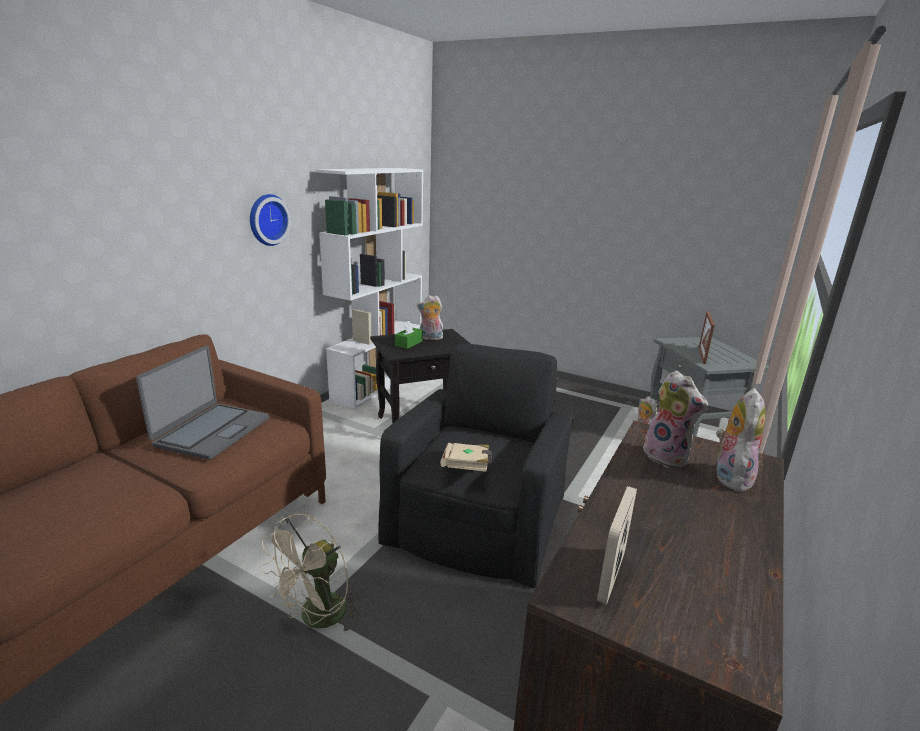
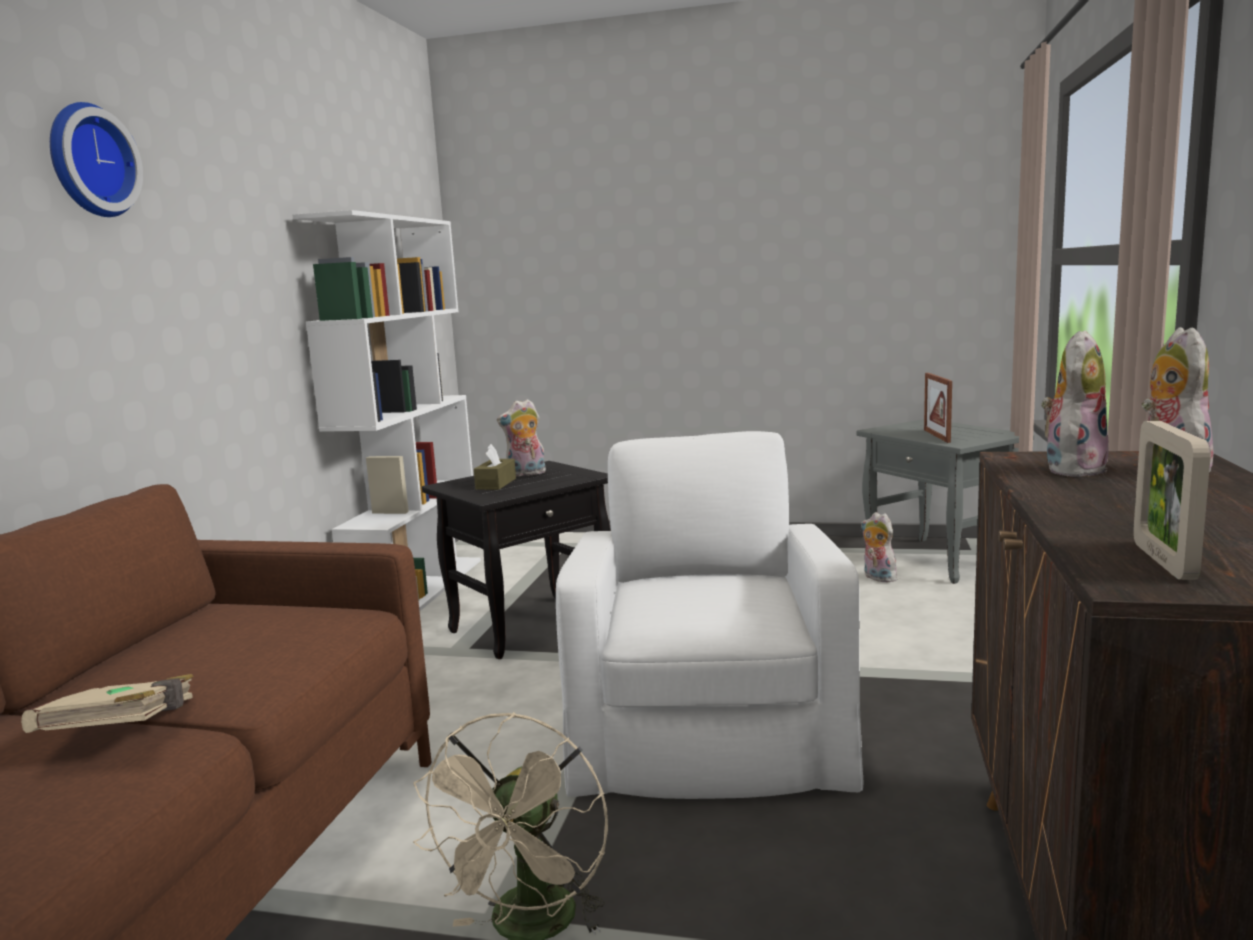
camera: 15 degrees left, 10 degrees down
(212, 431) = (229, 641): laptop -> none
(267, 219) = (227, 294): wall clock -> wall clock (88, 161)
(409, 343) = (496, 484): green tissue box -> brown tissue box
(467, 468) = (706, 616): beige book -> beige book (126, 734)
(478, 515) = (707, 722): black armchair -> white armchair
(668, 457) = (1072, 469): plush toy -> plush toy turned 90 degrees counterclockwise

